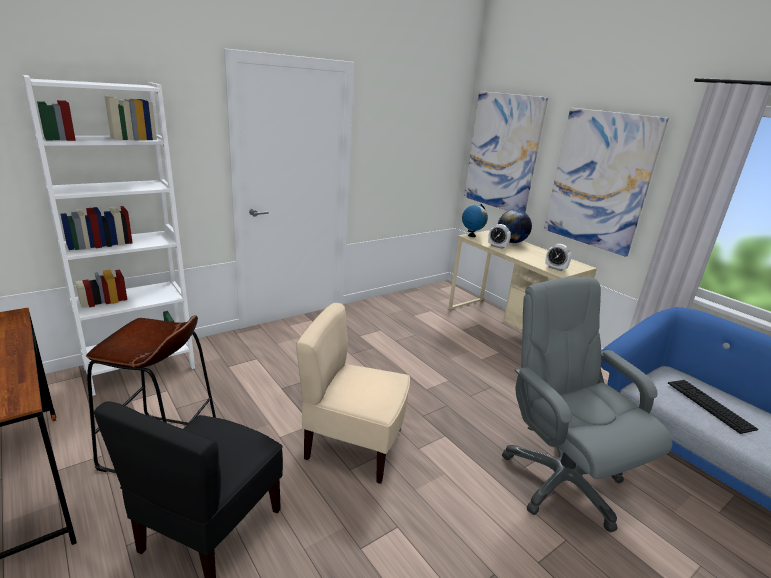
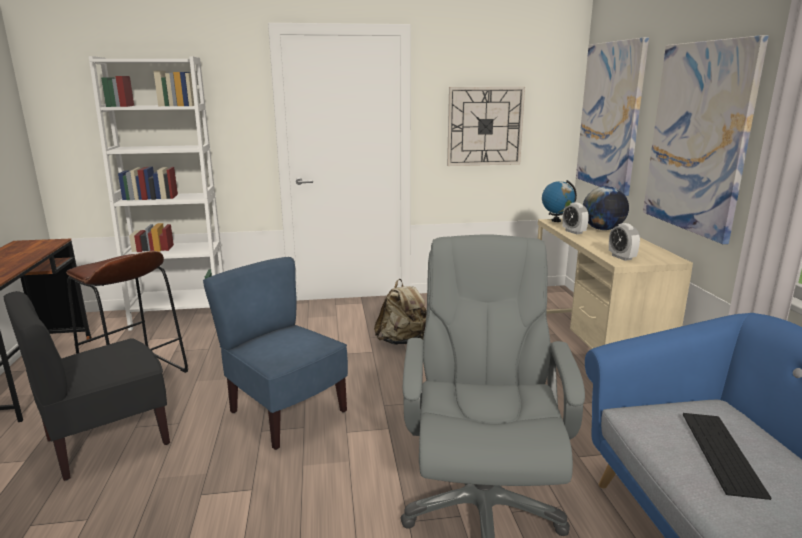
camera: 30 degrees right, 5 degrees down
(353, 445) = (286, 413): beige chair -> blue chair
(381, 352) = (403, 341): none -> beige backpack
(404, 156) = (485, 126): none -> wall clock

